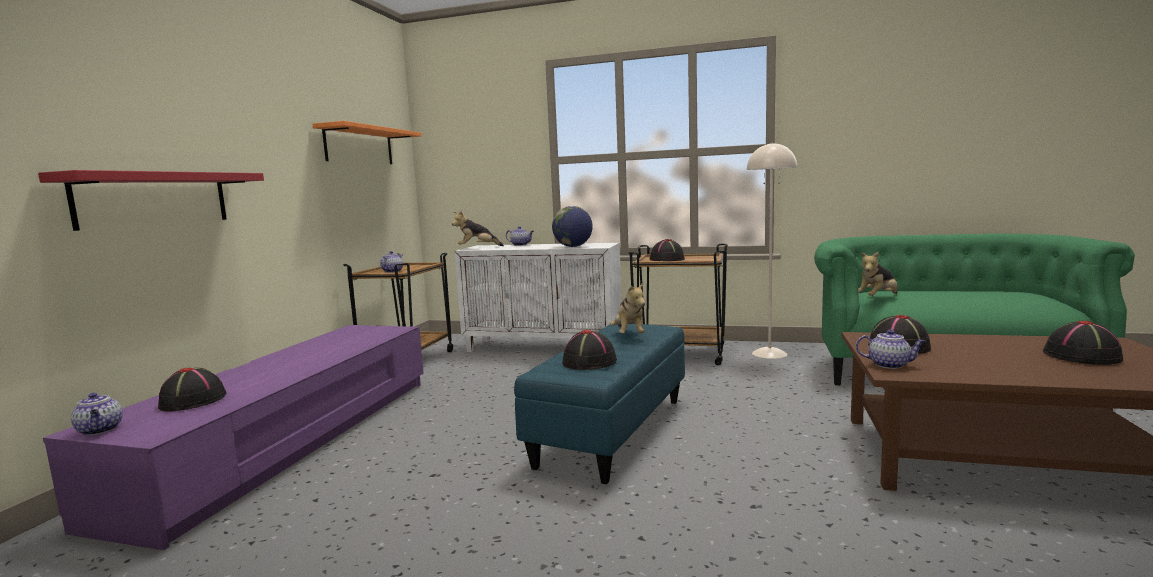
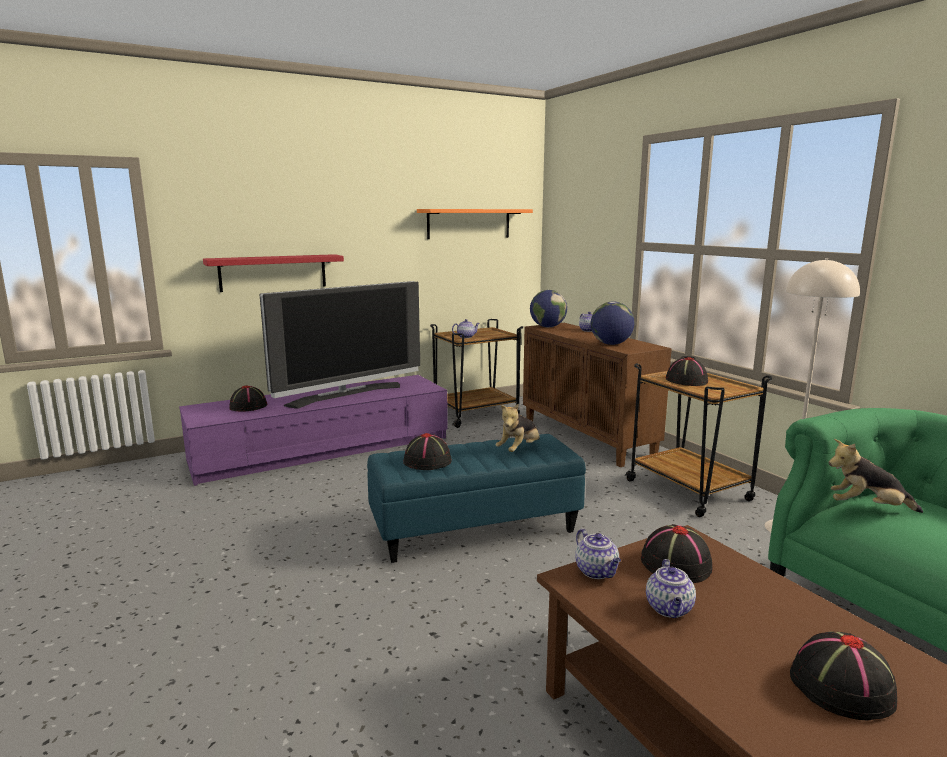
camera: 45 degrees right, 5 degrees up
(100, 430) = (196, 410): teapot -> teapot (670, 609)
(312, 356) = (346, 395): none -> television
(477, 248) = (547, 327): plush toy -> globe
(544, 347) = (588, 438): white cabinet -> brown cabinet

